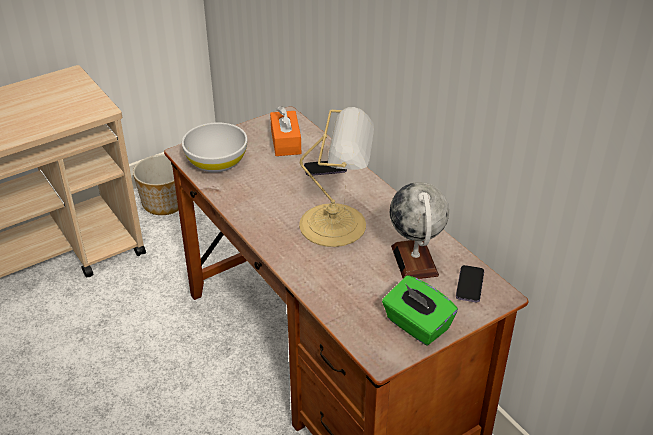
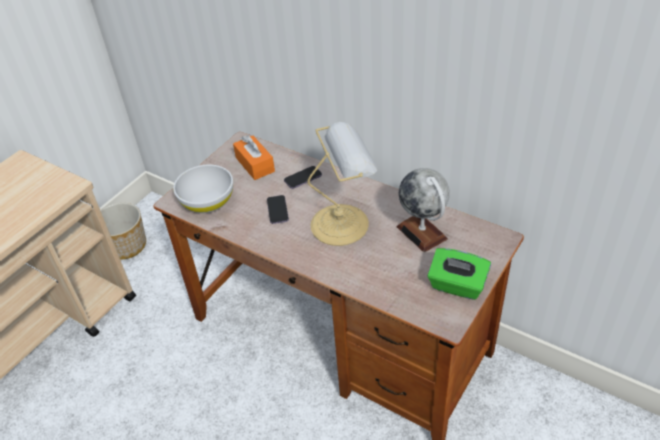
camera: 20 degrees left, 5 degrees up
(469, 285) = (474, 238): phone -> phone (277, 210)

